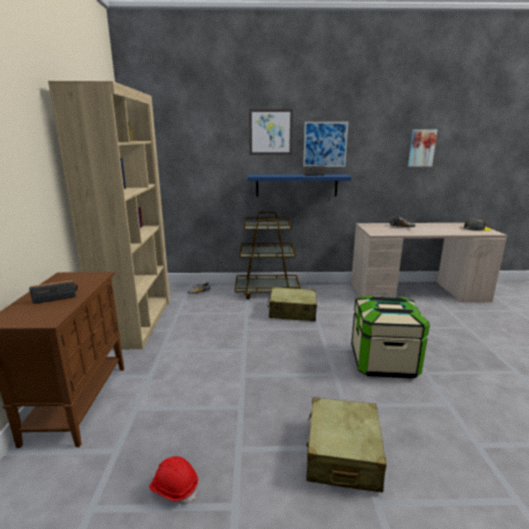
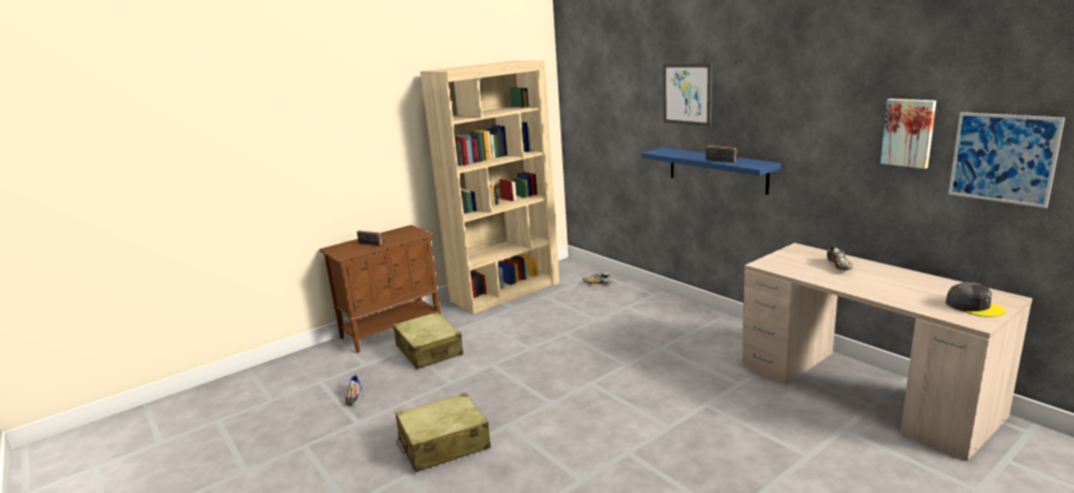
camera: 55 degrees right, 0 degrees up
(174, 488) = (354, 397): red hard hat -> shoe
(267, 291) = (661, 307): brown cart -> none
(292, 312) = (638, 338): beige suitcase -> beige suitcase (429, 350)
(325, 144) = (752, 115): picture -> picture (1002, 158)
(383, 362) = (611, 421): storage box -> none

